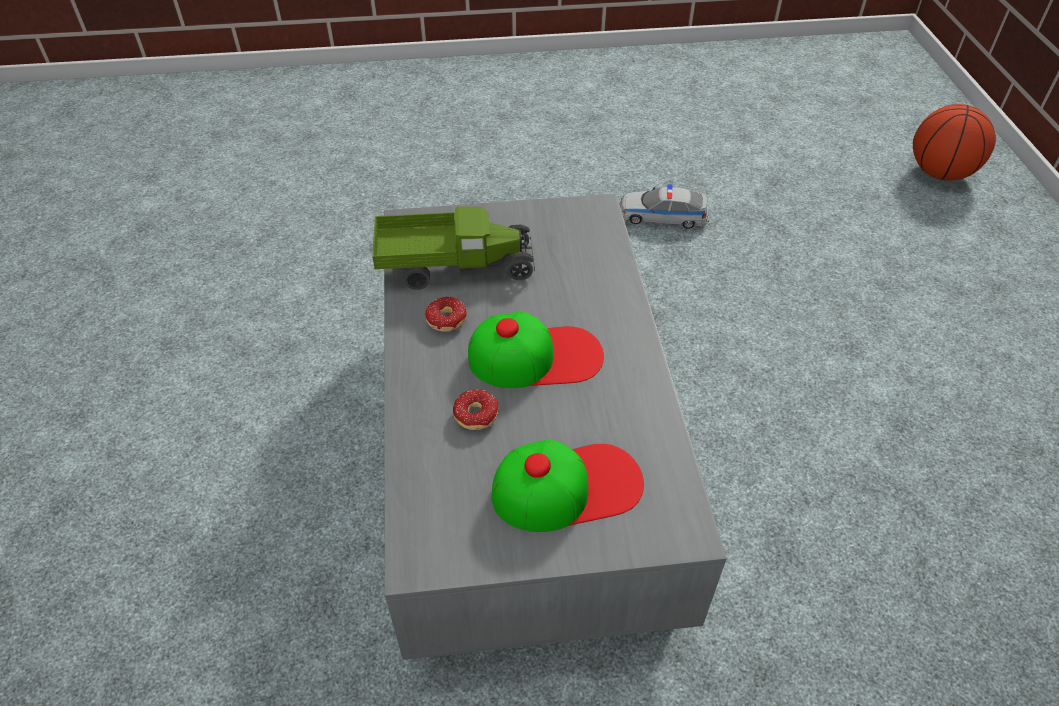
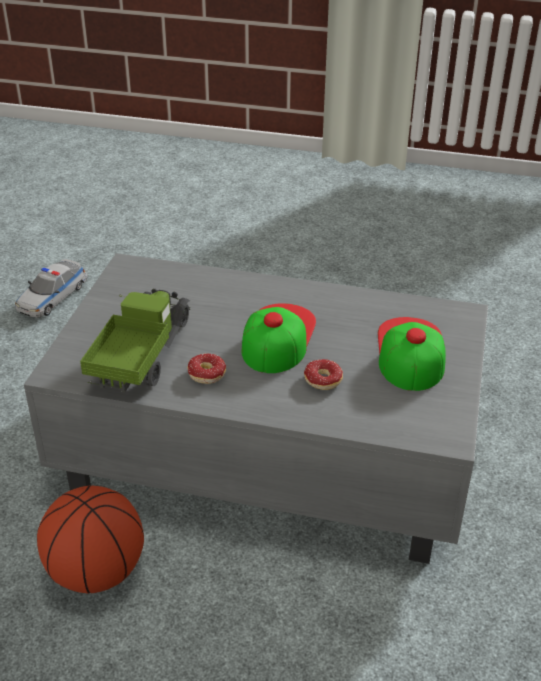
camera: 70 degrees left, 10 degrees down
(940, 173) = (125, 163): basketball -> basketball (97, 572)

